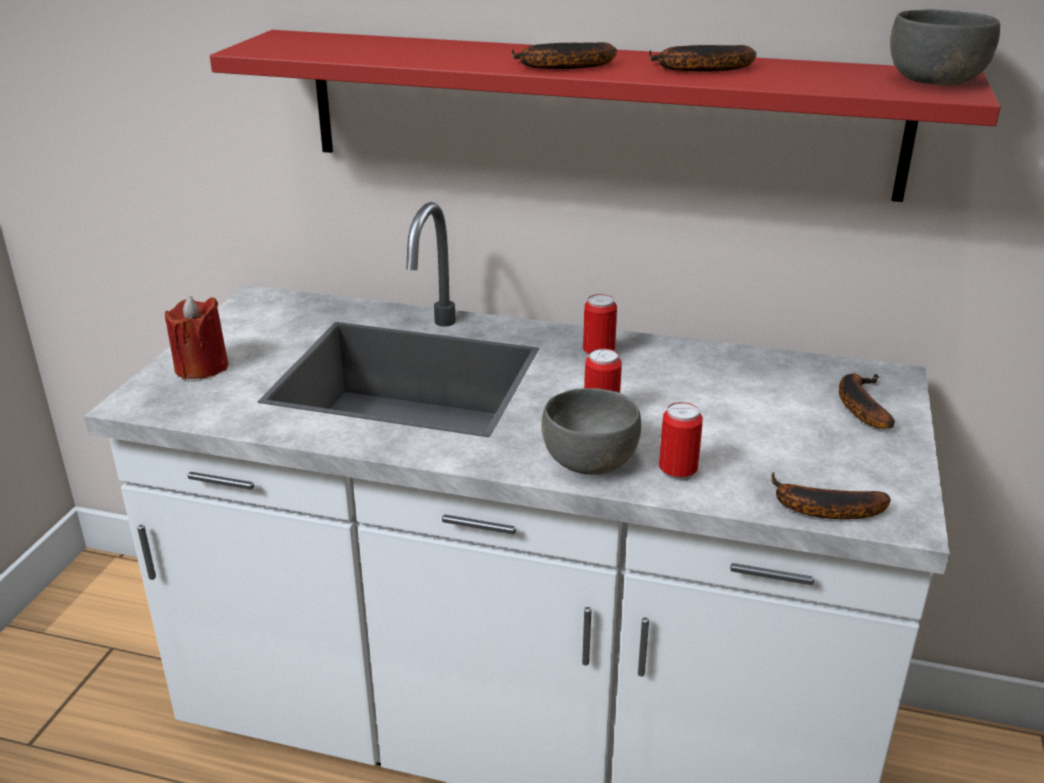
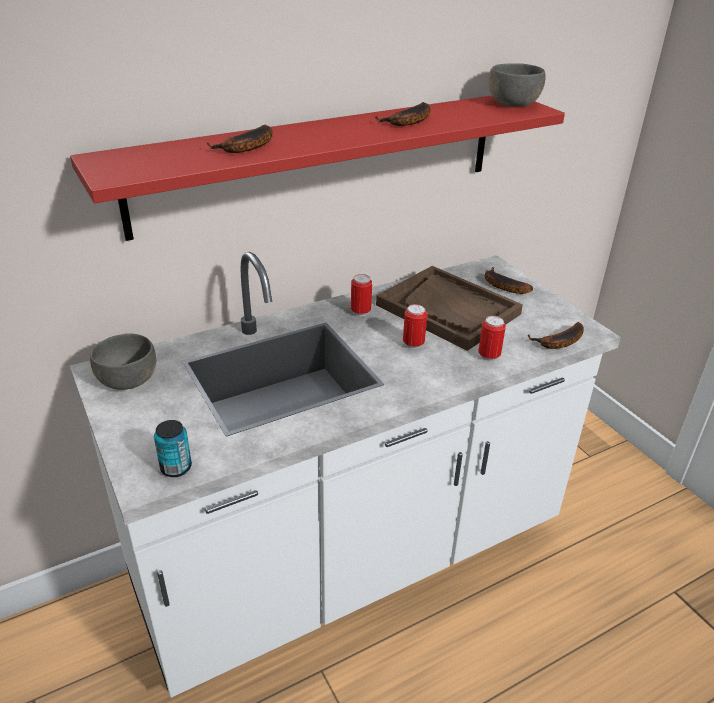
camera: 45 degrees left, 5 degrees up
(175, 405) = (176, 468): none -> can
(201, 367) = (147, 435): red candle -> none
(560, 67) = (342, 138): banana -> banana (247, 148)
(588, 460) = (446, 371): grey bowl -> grey bowl (127, 380)
(720, 399) = (448, 309): none -> brown tray

